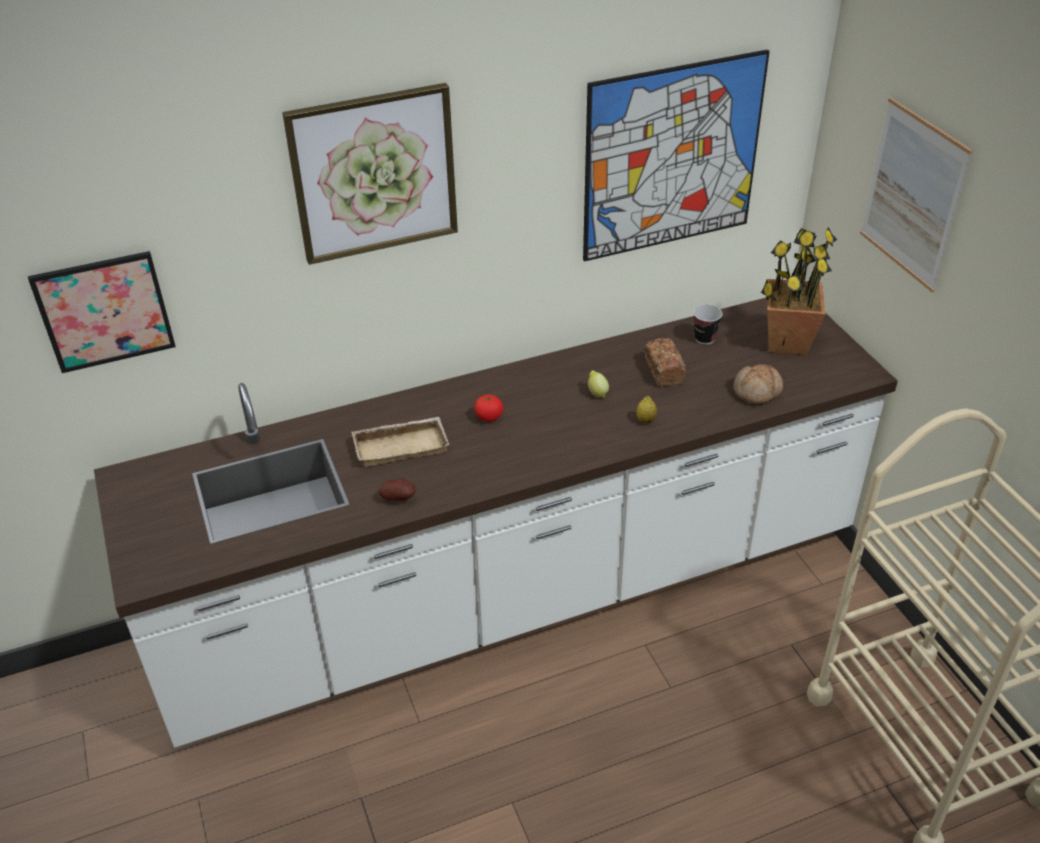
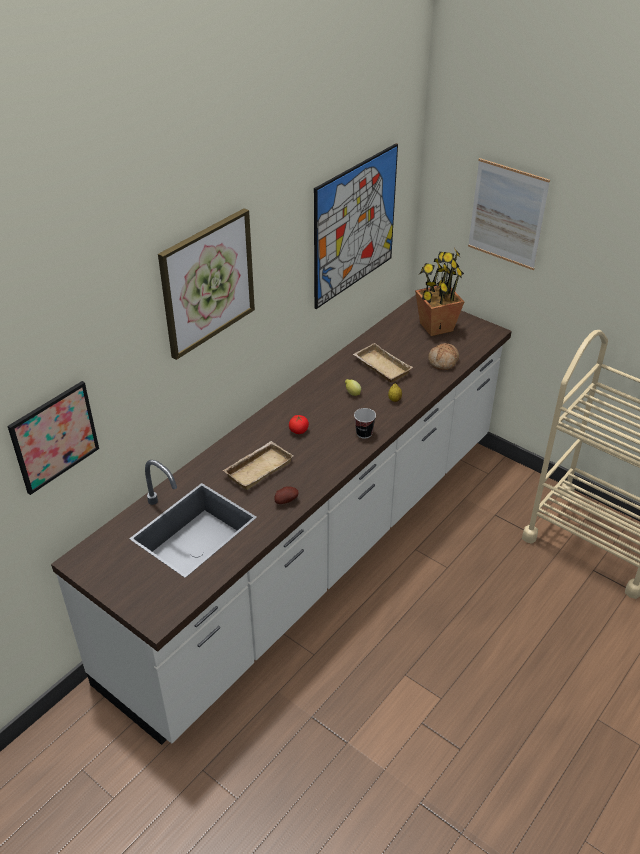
camera: 30 degrees left, 0 degrees up
(663, 371) = (380, 367): bread -> beige tray
(705, 338) = (388, 339): cup -> cup (364, 433)

